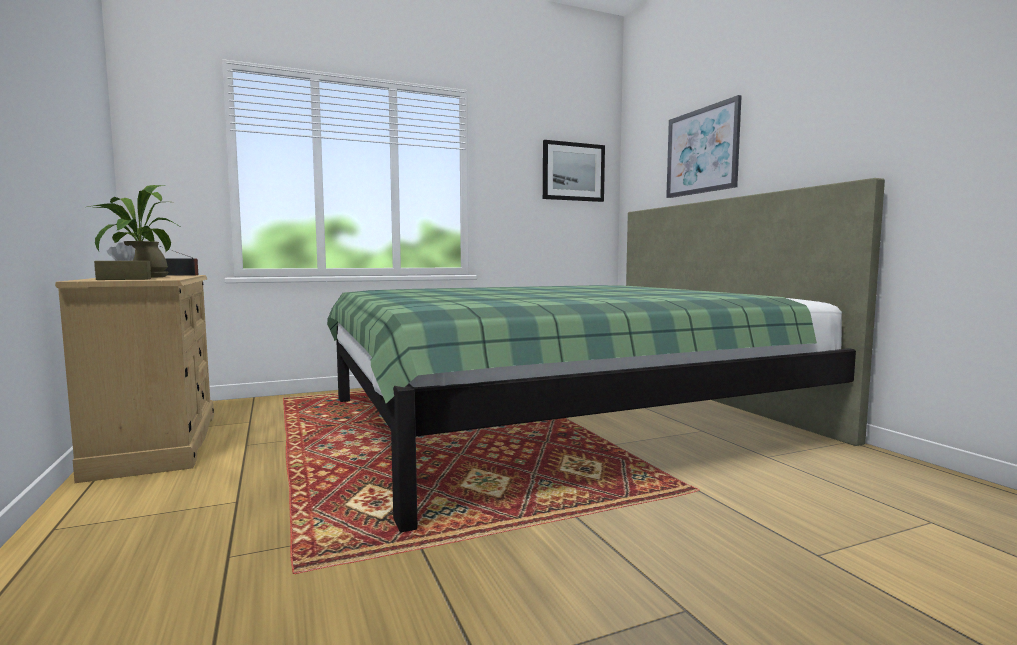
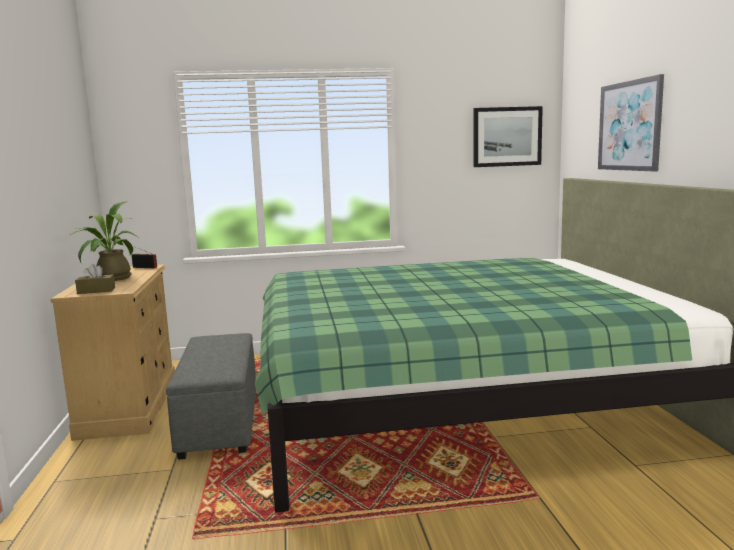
camera: 15 degrees right, 5 degrees up
(287, 452) = (220, 422): none -> grey ottoman

